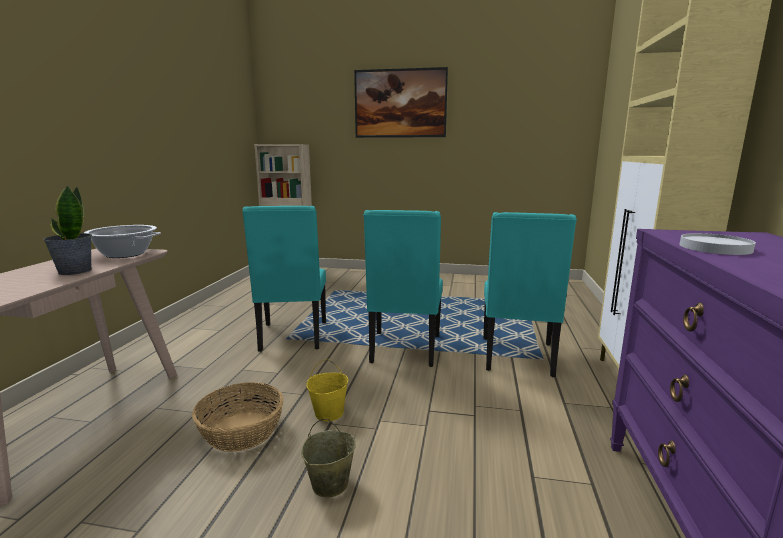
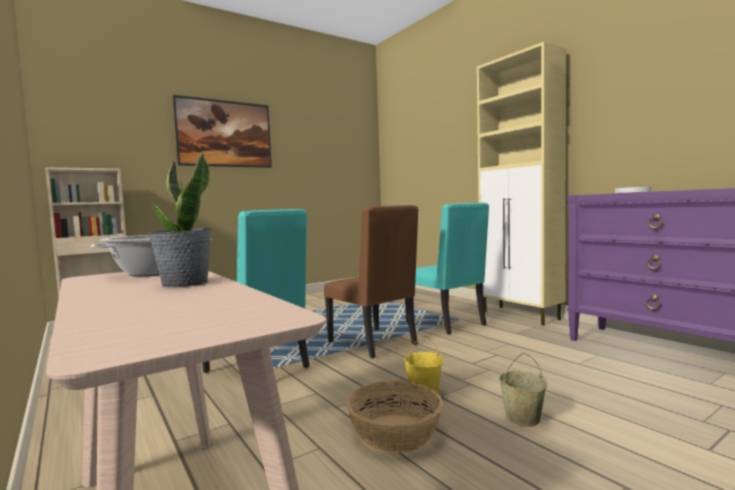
camera: 45 degrees left, 10 degrees down
(404, 349) = (374, 343): turquoise chair -> brown chair

